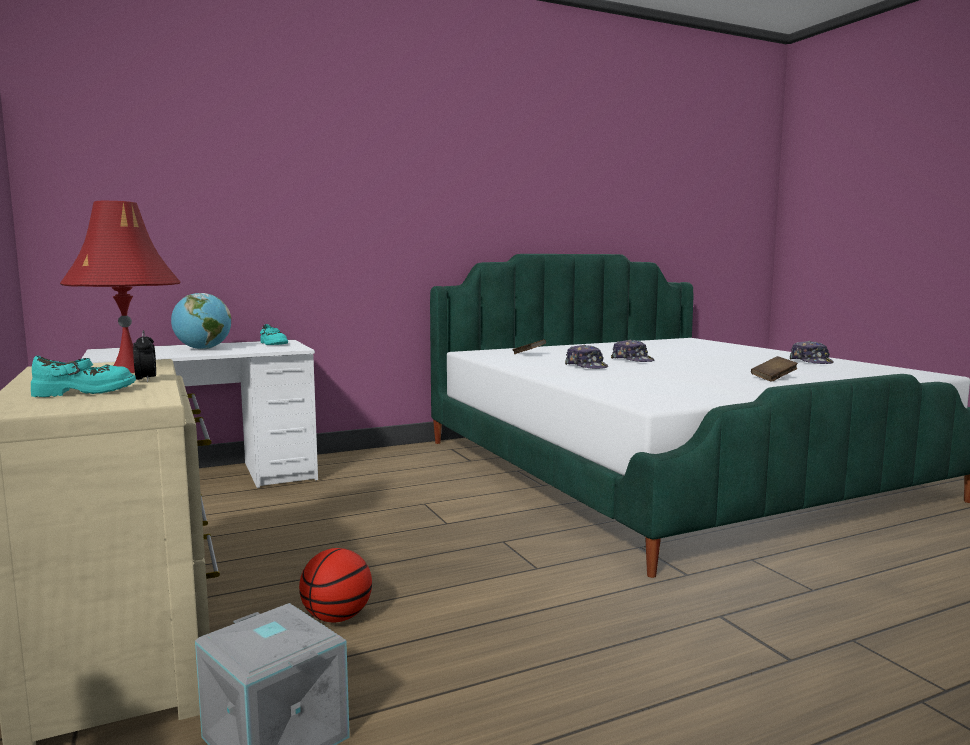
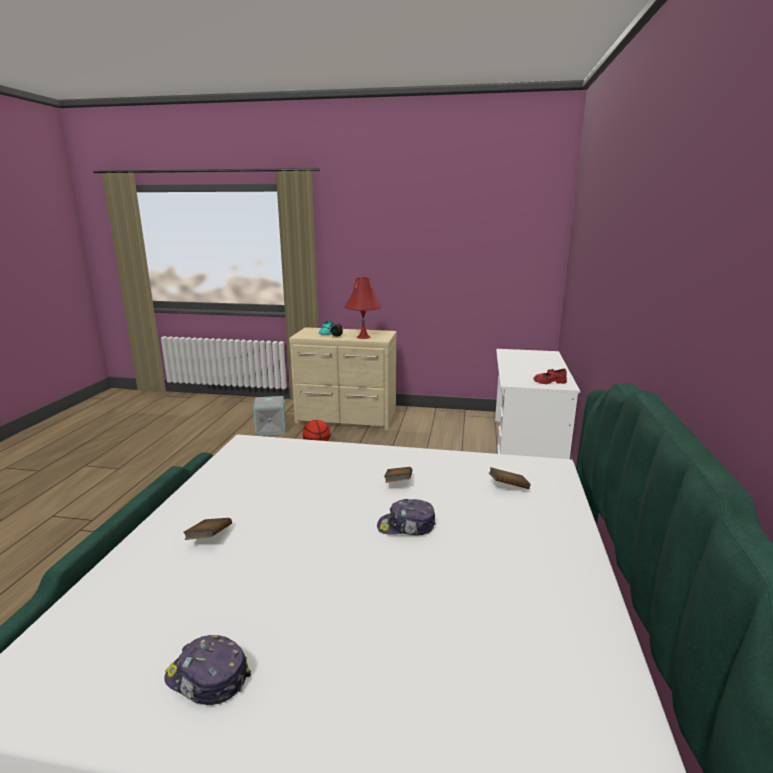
camera: 125 degrees right, 10 degrees up
(203, 349) = (531, 367): globe -> none
(273, 344) = (549, 382): turquoise shoe -> red shoe
(586, 366) = (398, 483): cap -> brown book

